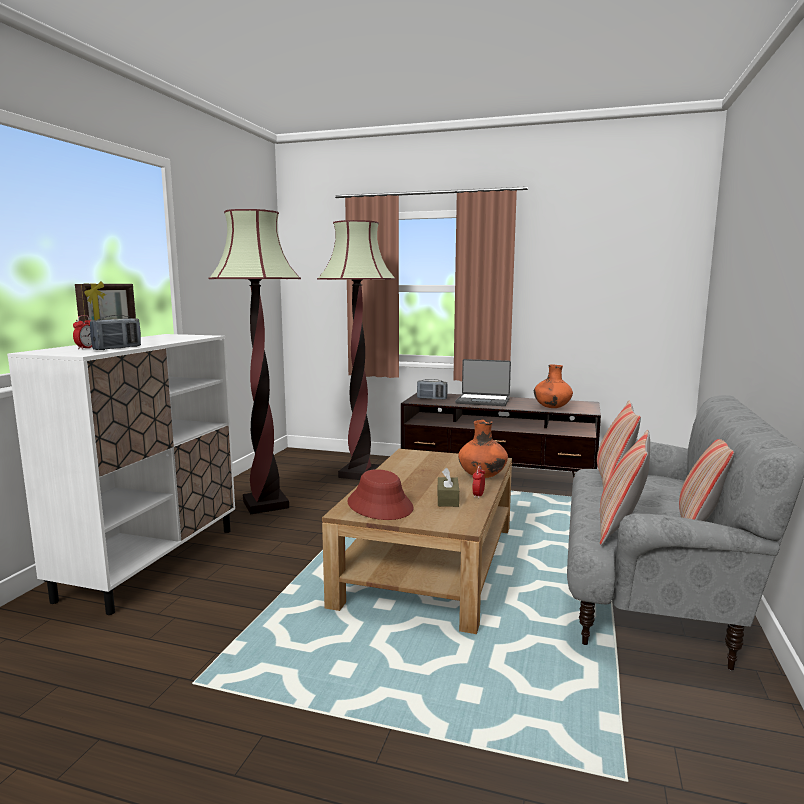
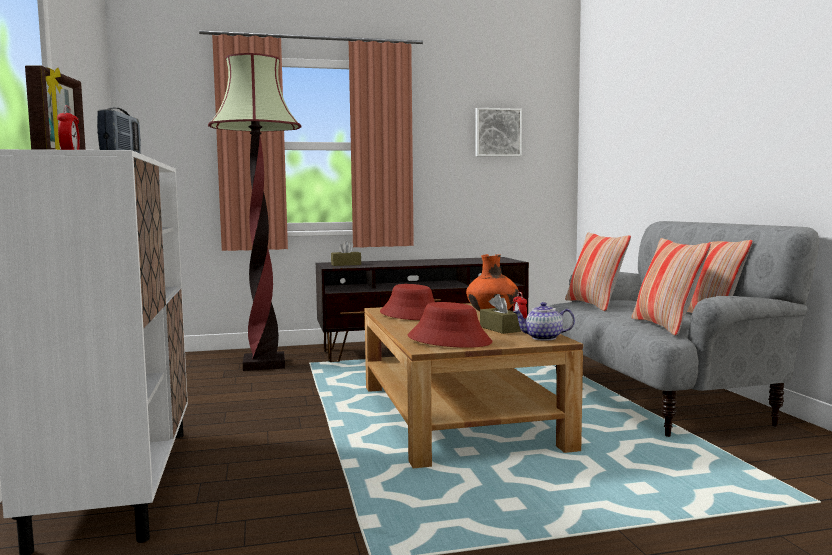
camera: 30 degrees left, 5 degrees down
(266, 504) = (190, 405): floor lamp -> none
(415, 465) = (412, 315): none -> red hat
(432, 398) = (346, 264): radio -> brown tissue box
(458, 520) = (543, 338): none -> teapot
(483, 401) = (402, 262): laptop -> none
(551, 407) = (476, 261): orange vase -> none
(609, 274) = (497, 132): none -> picture

